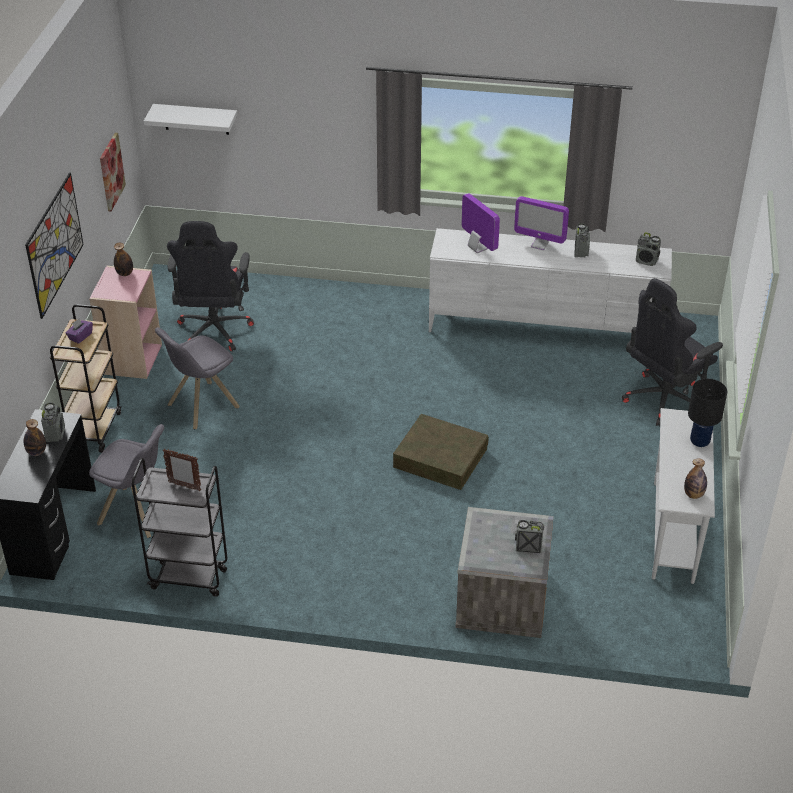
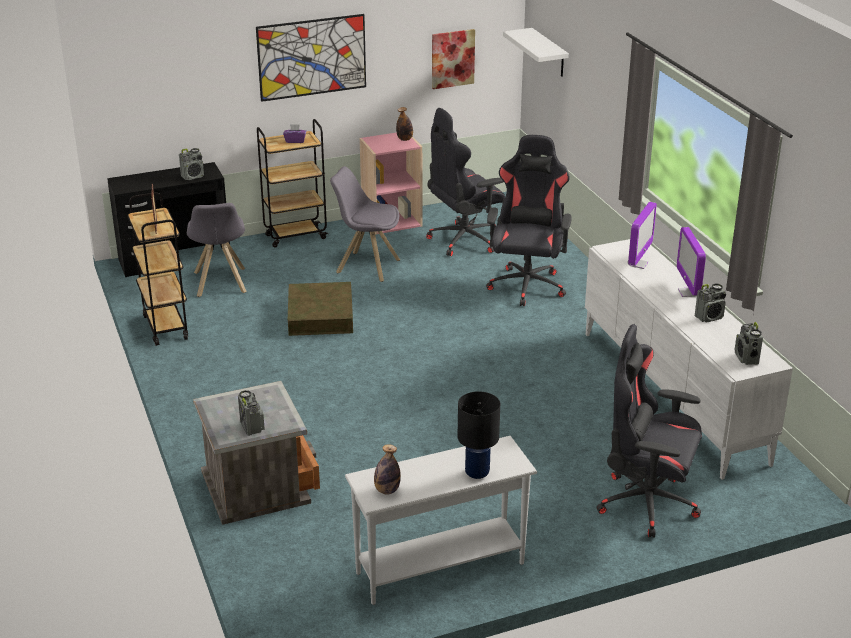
camera: 60 degrees right, 10 degrees down
(36, 452) = (167, 177): bottle -> none
(188, 580) = (164, 327): grey cart -> brown cart
(328, 330) = (527, 287): none -> black office chair
(440, 457) = (416, 395): brown storage box -> brown storage box (321, 316)

